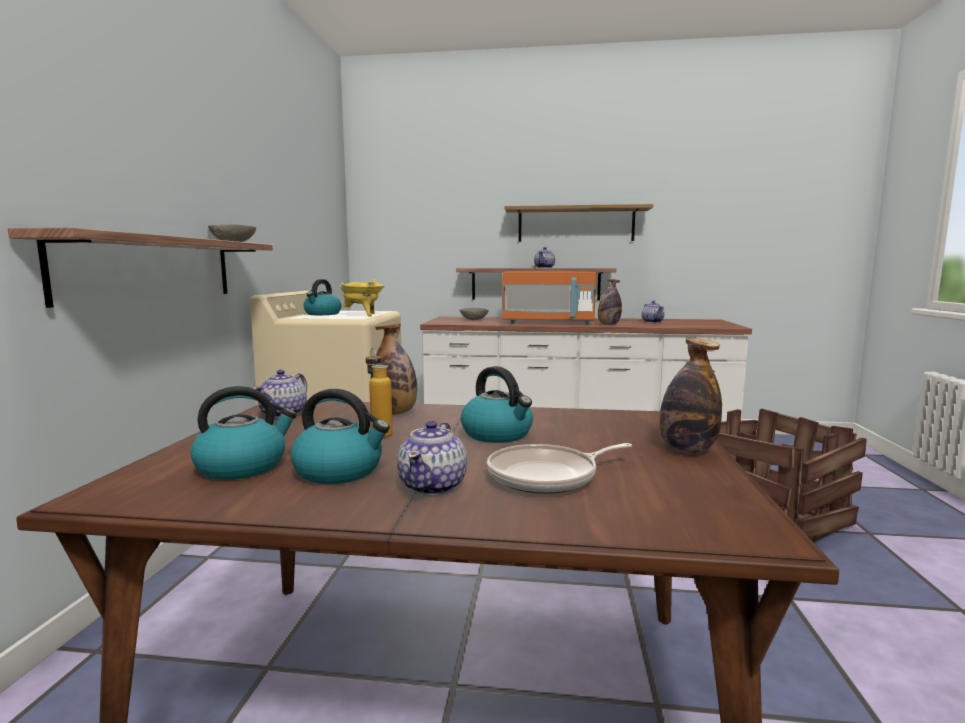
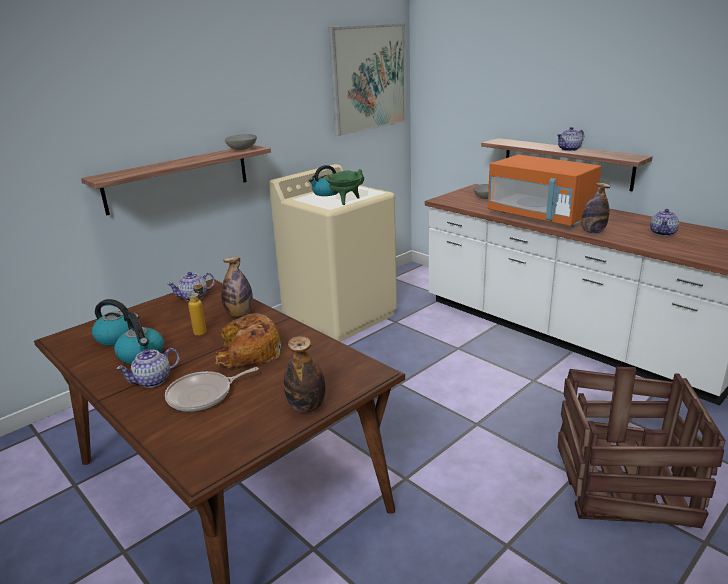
camera: 40 degrees right, 15 degrees up
(322, 203) = (368, 78): none -> picture
(363, 315) = (345, 201): yellow cooking pot -> green cooking pot
(498, 434) = (248, 353): kettle -> bread
(547, 476) = (203, 395): frying pan -> frying pan turned 45 degrees counterclockwise
(575, 224) = (615, 101): shelf -> none

